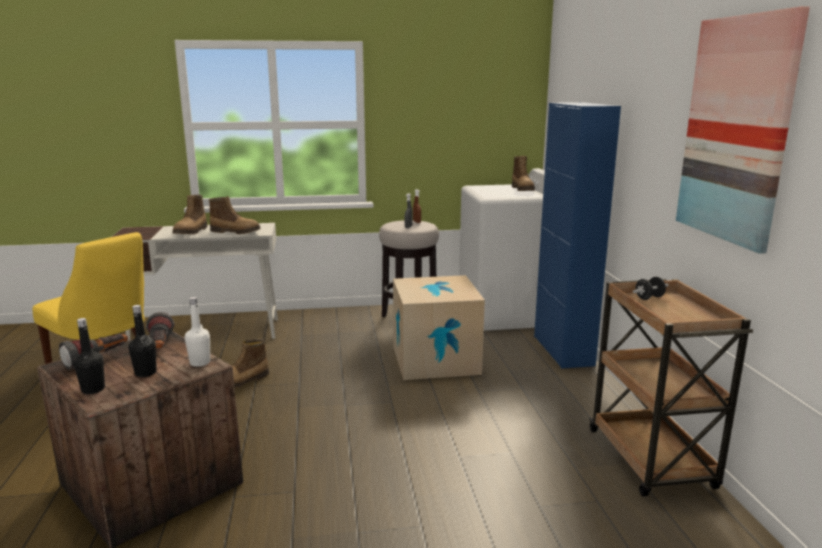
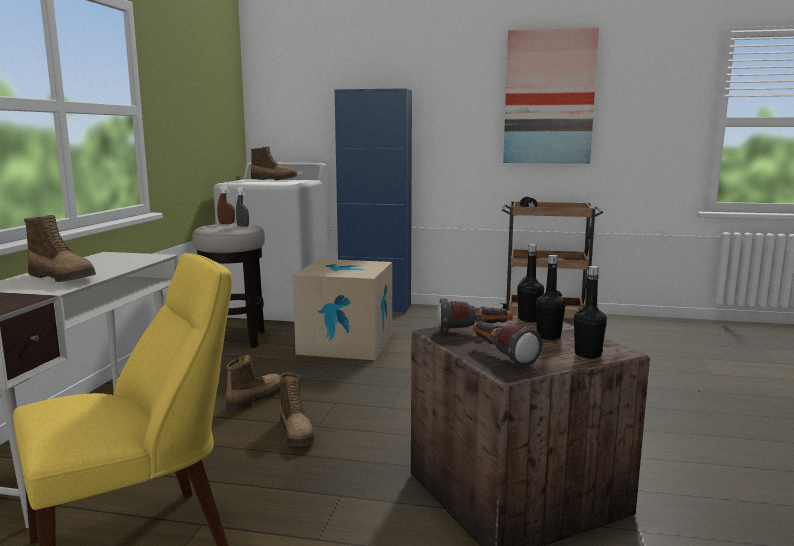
camera: 70 degrees left, 5 degrees down
(200, 362) = (529, 319): white bottle -> black bottle
(236, 232) = (122, 263): boot -> boot (255, 399)

